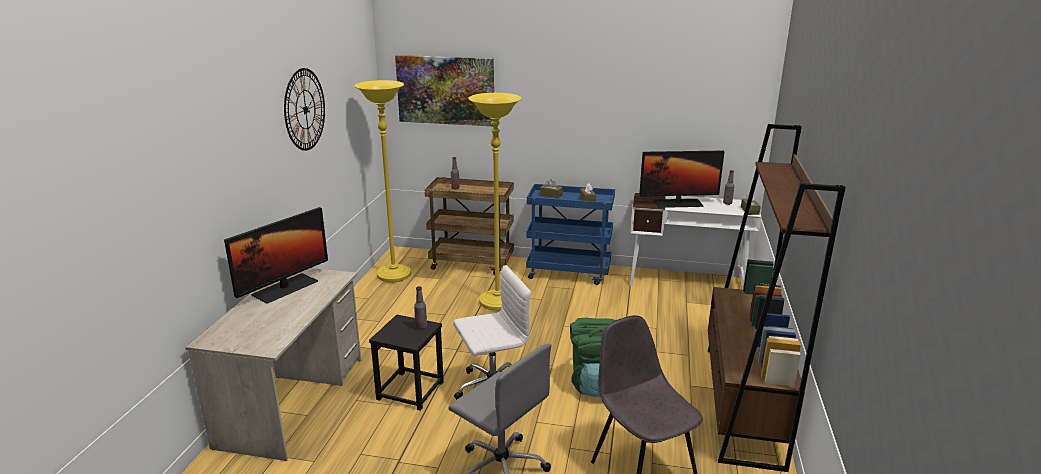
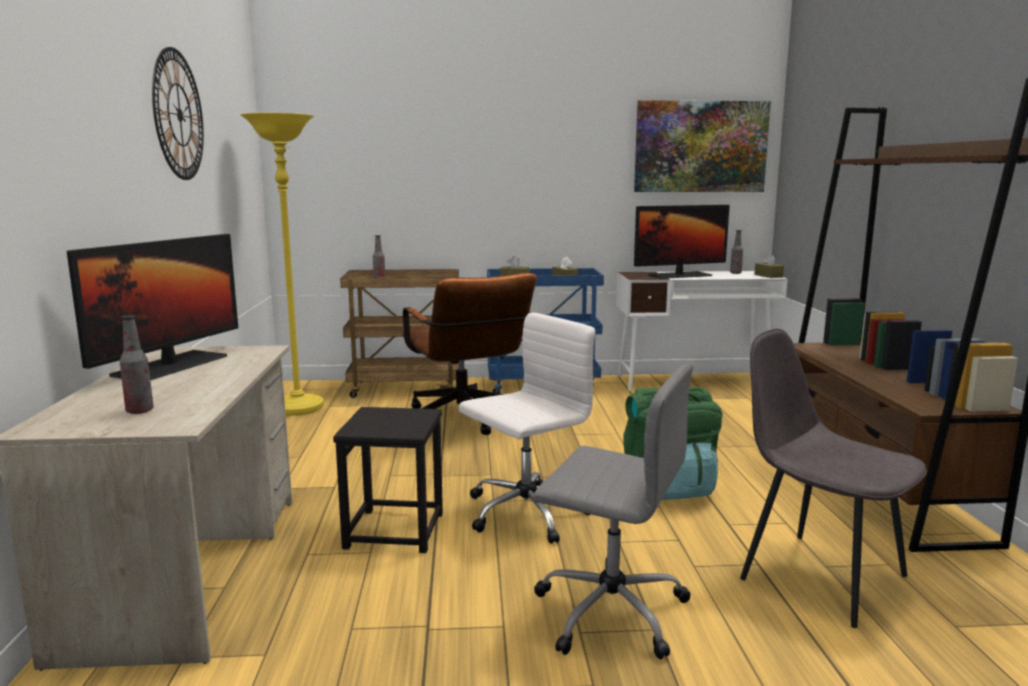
camera: 15 degrees left, 10 degrees down
(421, 327) = (412, 415): bottle -> bottle (140, 411)
(445, 90) = (359, 147): picture -> picture (700, 147)
(497, 302) = (466, 421): yellow floor lamp -> brown office chair

